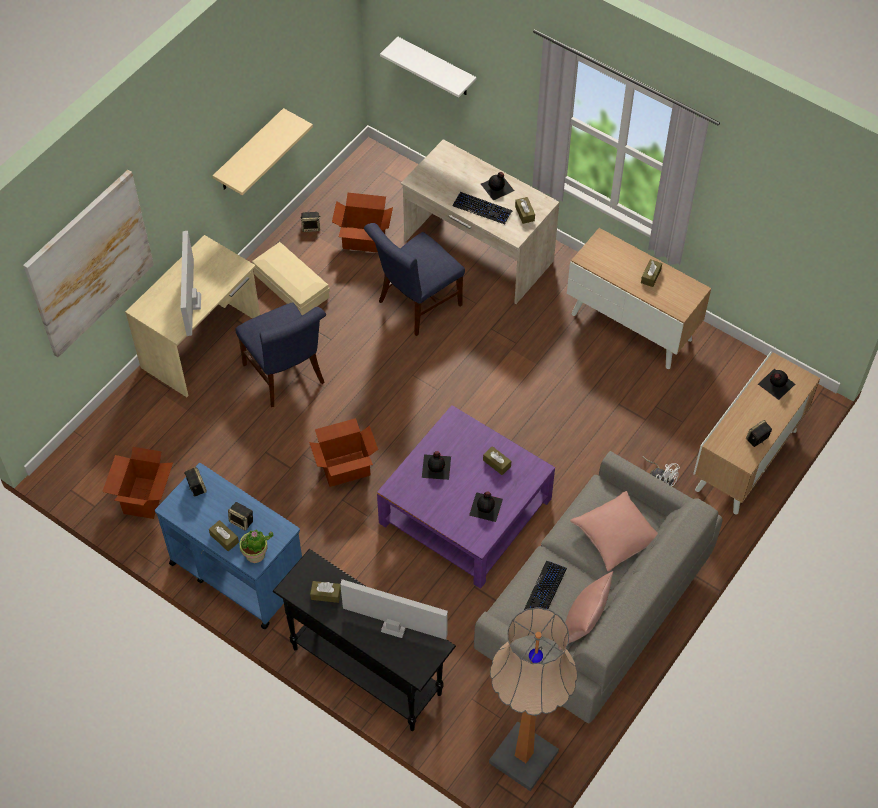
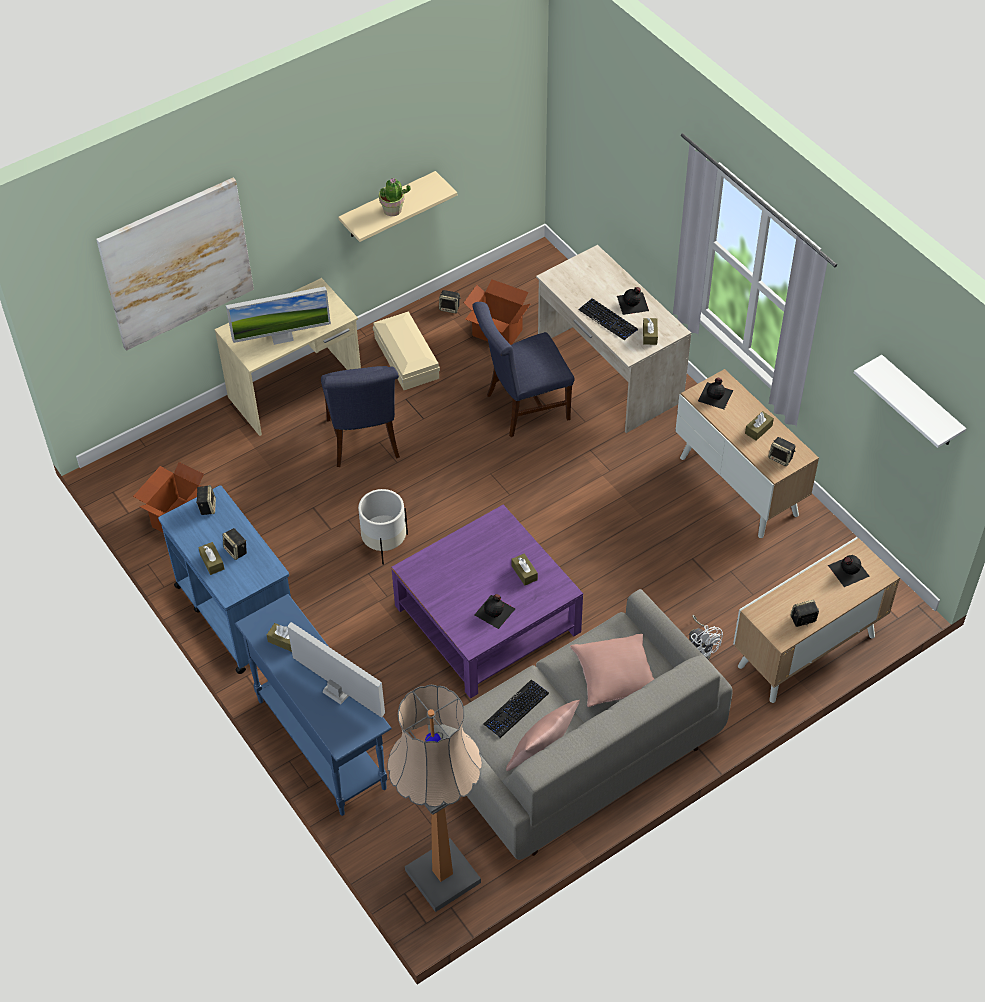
camera: 20 degrees right, 5 degrees down
(192, 302) = (282, 336): monitor -> monitor turned 120 degrees counterclockwise
(255, 554) = (235, 585): potted plant -> potted plant (393, 210)
(345, 468) = (384, 544): cardboard box -> white planter
(366, 670) = (321, 743): black console table -> blue console table
(436, 67) = (604, 167): white shelf -> white shelf (920, 403)
(437, 466) = (462, 559): black bottle -> black bottle (716, 395)
(680, 297) = (781, 458): none -> speaker

